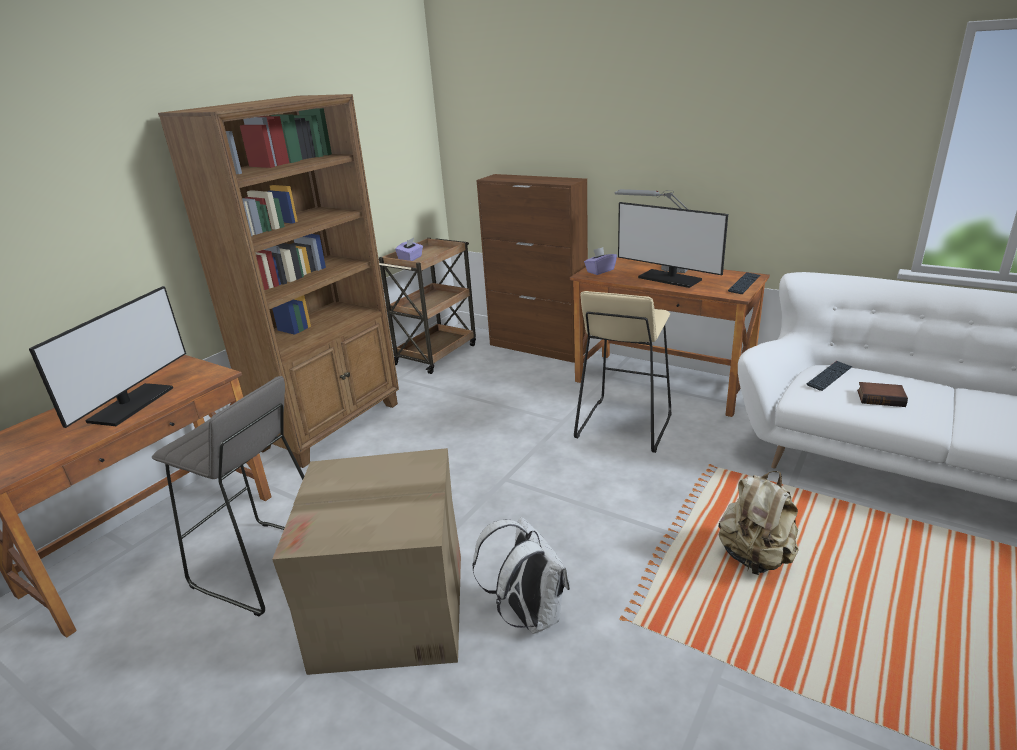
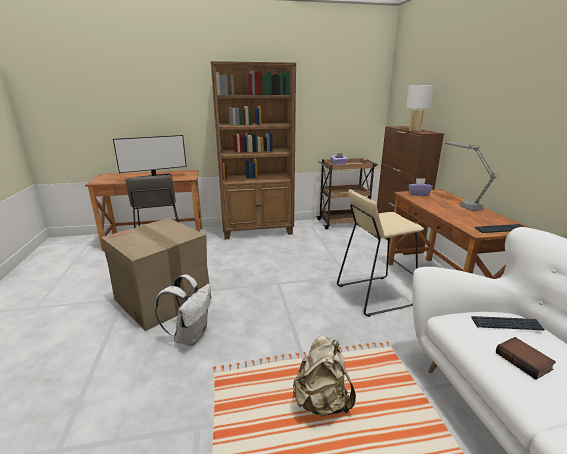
camera: 45 degrees right, 5 degrees down
(541, 180) = (414, 130): none -> white table lamp
(669, 279) = (452, 210): monitor -> none

